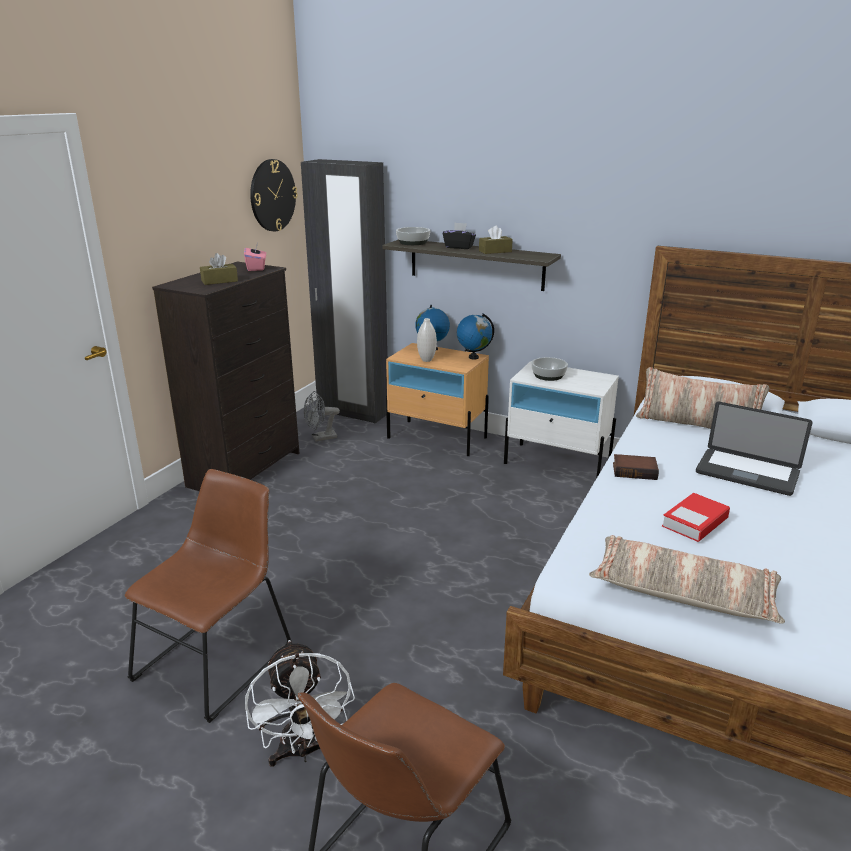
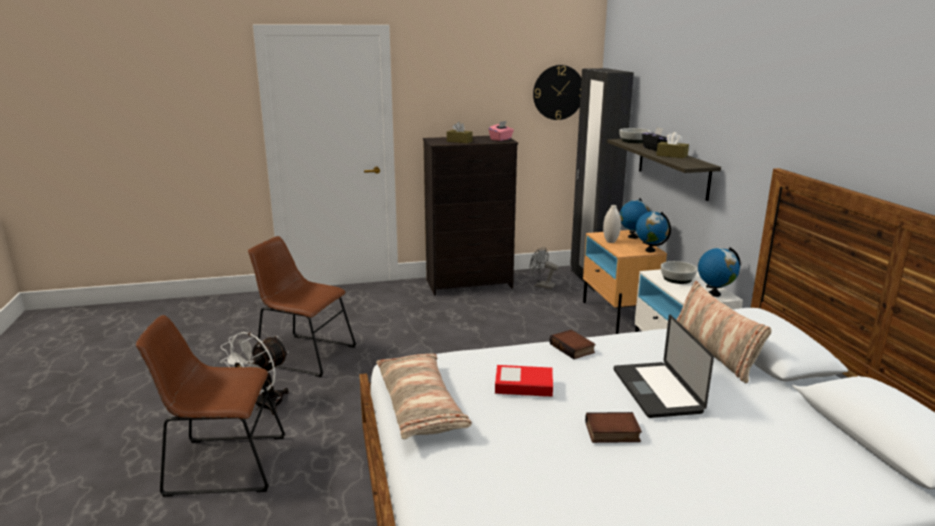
camera: 50 degrees right, 5 degrees down
(218, 658) = (303, 354): brown chair -> brown chair turned 150 degrees counterclockwise
(596, 378) = (714, 294): none -> globe
(804, 521) = (611, 433): none -> book

